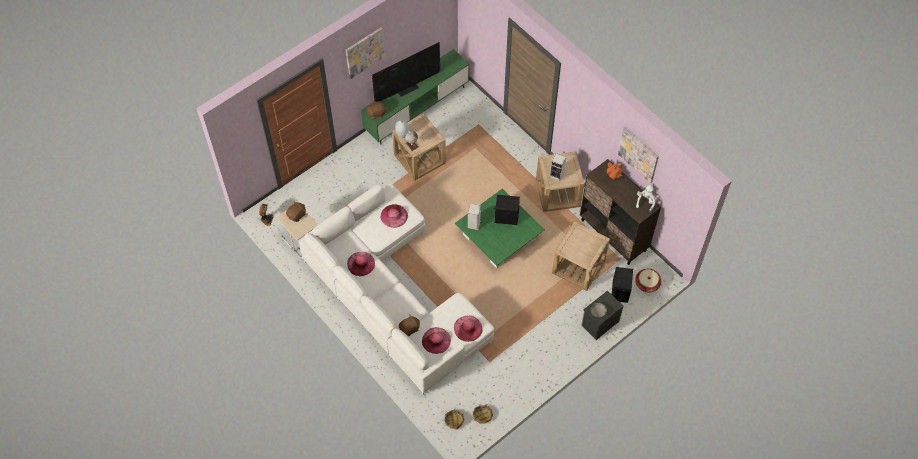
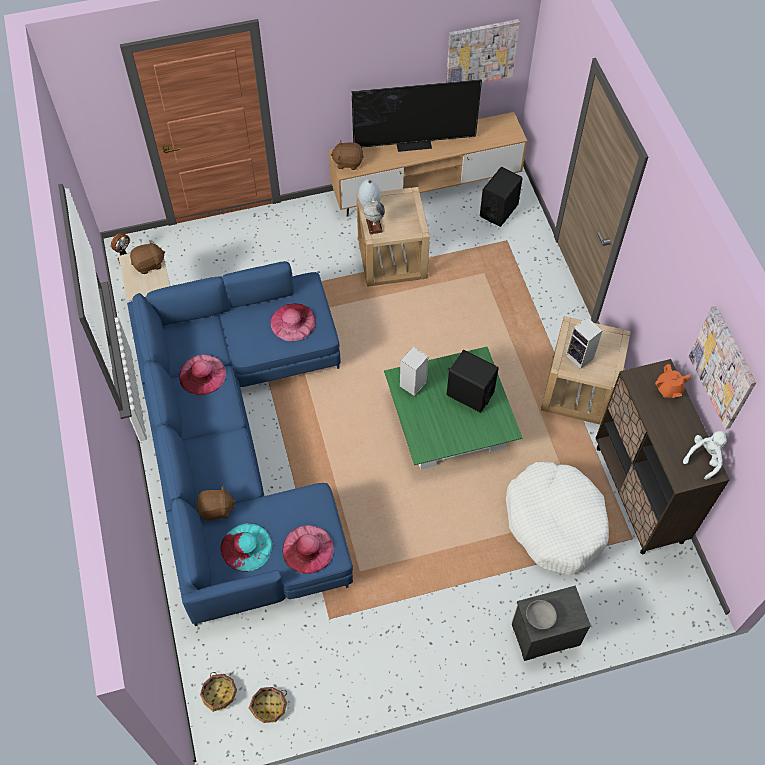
camera: 25 degrees right, 0 degrees up
(364, 52) = (344, 45): picture -> picture (481, 53)
(392, 295) = (239, 444): white sofa -> blue sofa
(417, 110) = (426, 188): green tv stand -> brown tv stand
(436, 340) = (246, 547): pink hat -> turquoise hat
(578, 267) = (555, 522): beige side table -> white dog bed
(620, 291) = (606, 593): black speaker -> black speaker (498, 210)
(647, 284) = (659, 601): basket -> none

